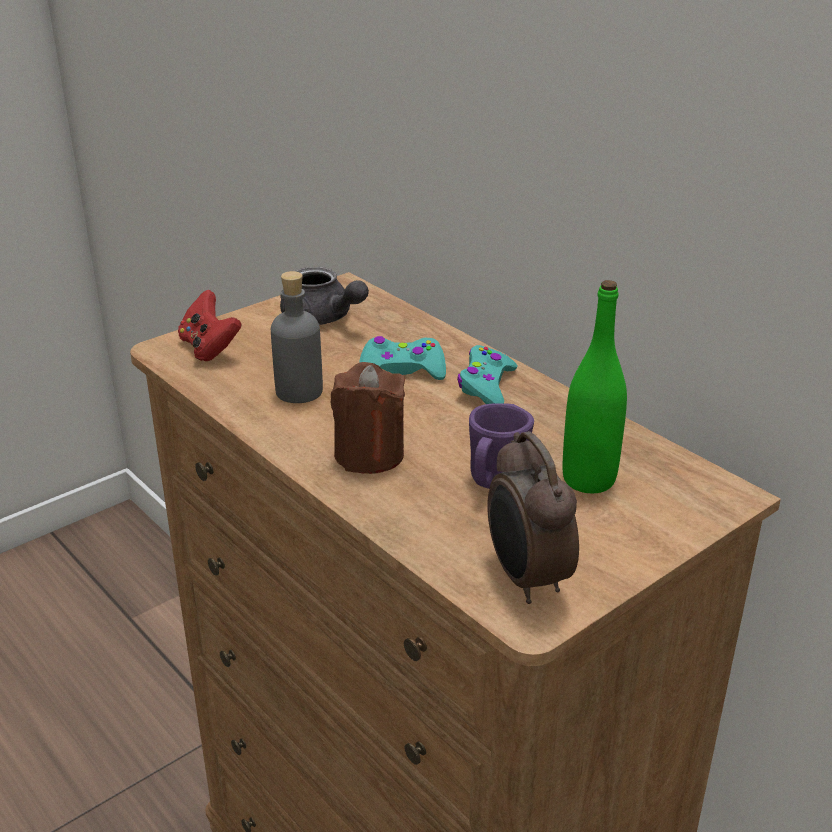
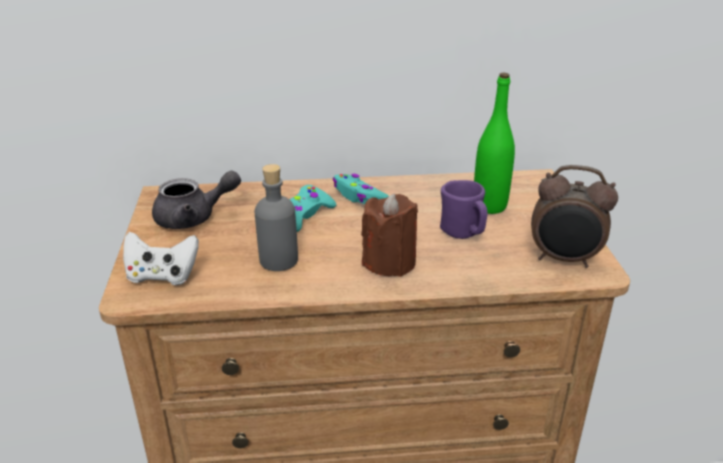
camera: 55 degrees left, 0 degrees up
(209, 348) = (162, 276): red game controller -> white game controller

